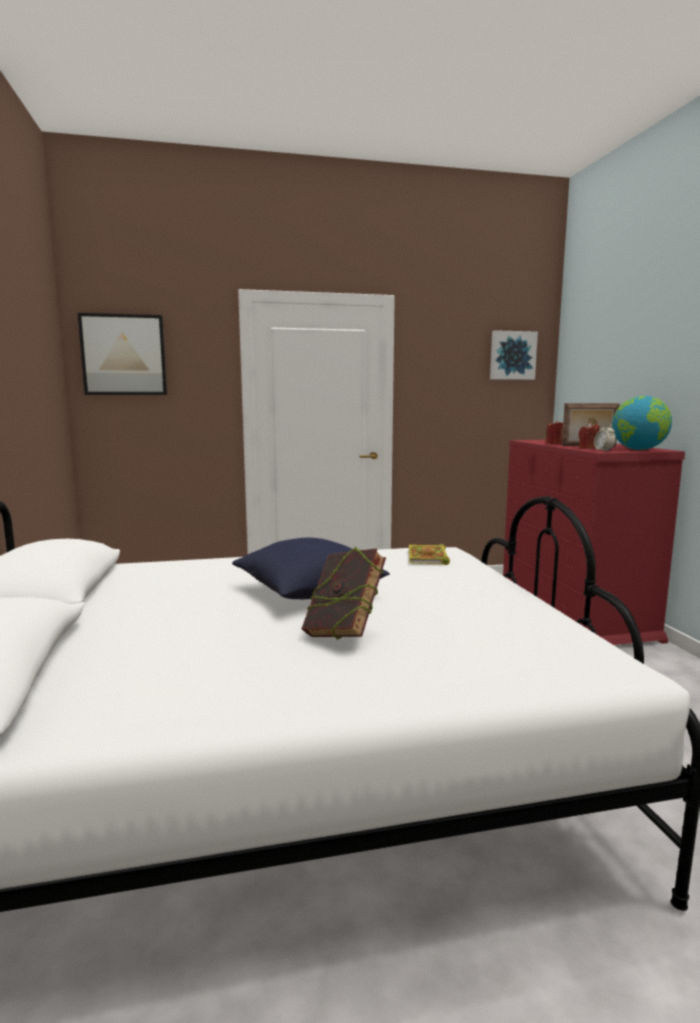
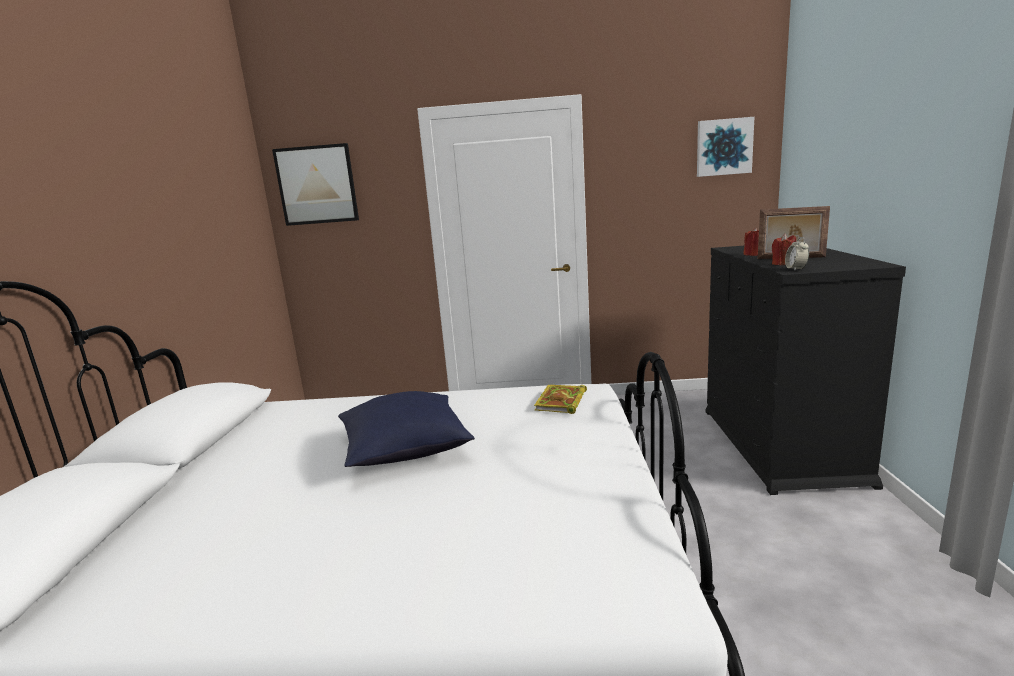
camera: 15 degrees right, 5 degrees up
(344, 634) = (394, 514): book -> none
(574, 615) = (780, 445): red dresser -> black dresser
(639, 449) = (845, 265): globe -> none

